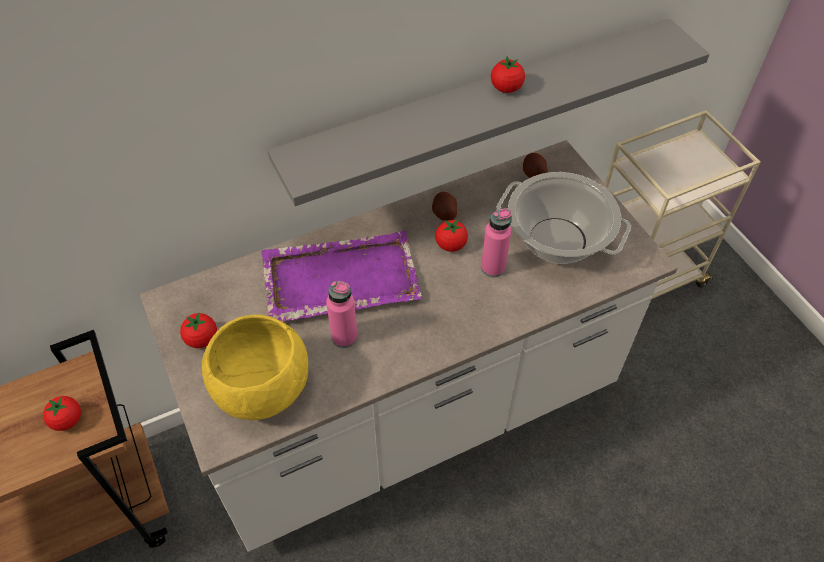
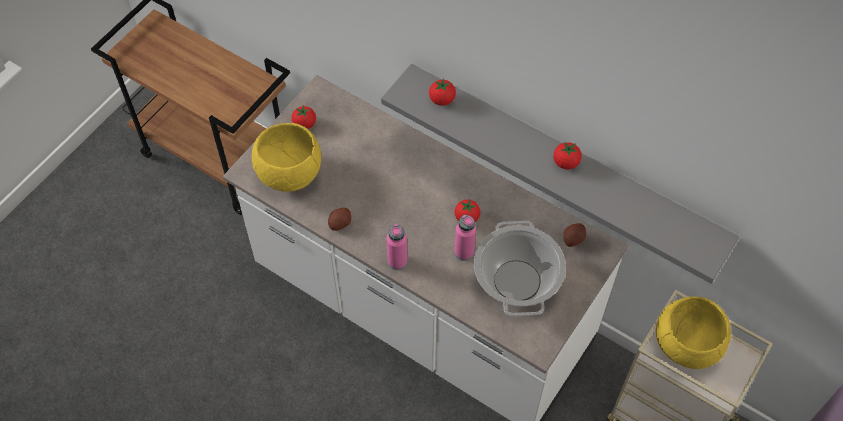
camera: 60 degrees right, 5 degrees up
(67, 420) = (233, 99): tomato -> tomato (442, 100)
(339, 279) = (394, 169): purple tray -> none
(344, 337) = (352, 195): pink bottle -> pink bottle (397, 261)
(444, 213) = (492, 200): potato -> potato (340, 223)
(665, 174) = (685, 346): none -> yellow bowl

